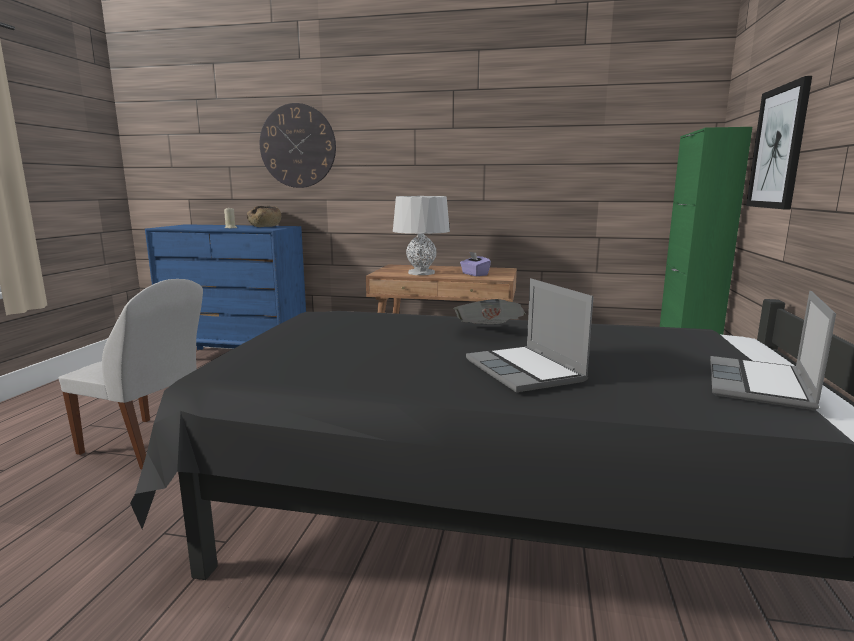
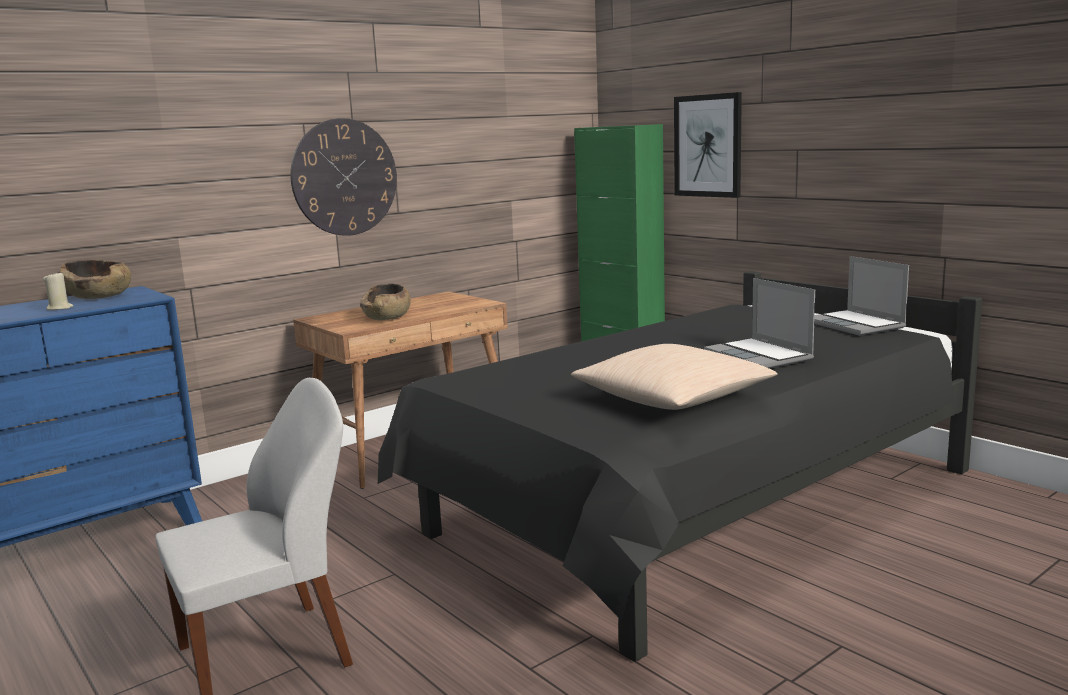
camera: 50 degrees left, 0 degrees up
(297, 146) = (120, 155): wall clock -> wall clock (344, 177)
(337, 370) = (673, 398): none -> beige pillow
(421, 273) = (387, 317): grey table lamp -> brown bowl
(474, 274) = (446, 306): purple tissue box -> none
(489, 332) = (644, 346): newspaper -> none
(526, 371) = (760, 356): laptop -> laptop turned 45 degrees clockwise

